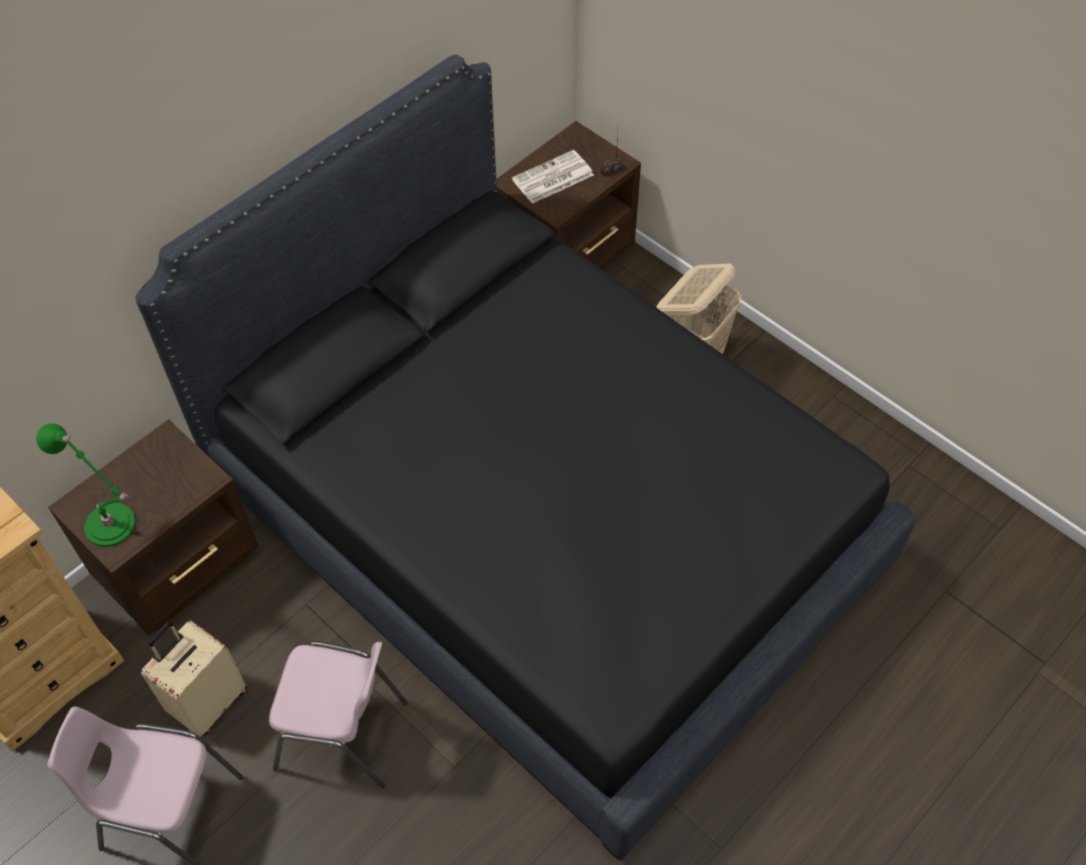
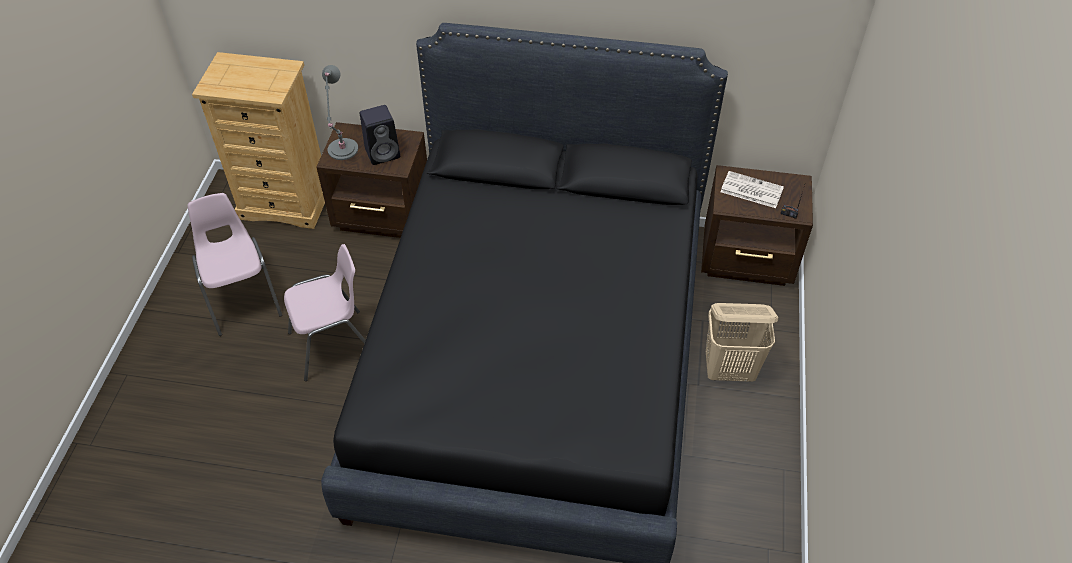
camera: 55 degrees right, 5 degrees down
(113, 527) = (342, 151): green table lamp -> grey table lamp
(163, 482) = (383, 153): none -> black speaker
(208, 701) = (314, 276): beige suitcase -> none
(343, 735) = (333, 344): pink chair -> pink chair turned 90 degrees counterclockwise

